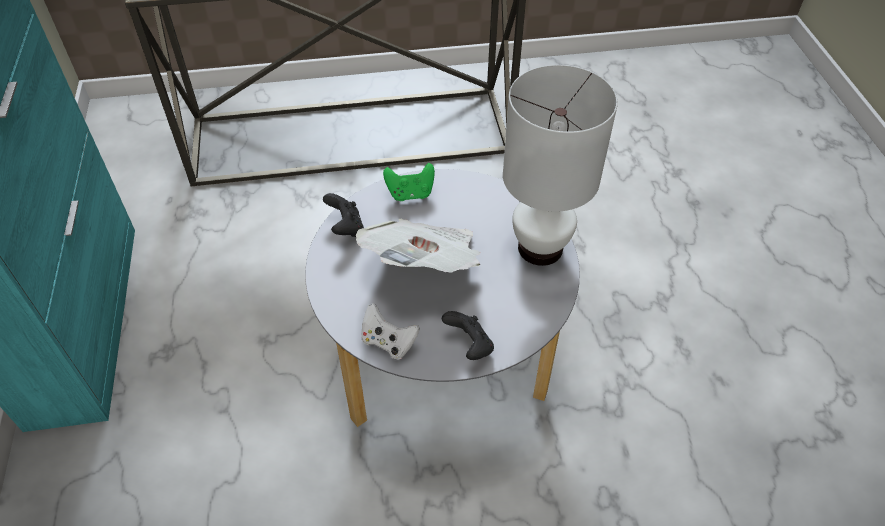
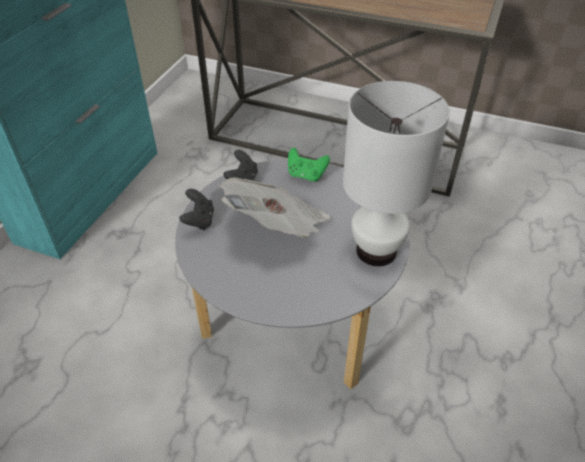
camera: 30 degrees right, 5 degrees down
(388, 342) = (209, 267): white game controller -> none
(469, 346) = (265, 297): black game controller -> black game controller (199, 220)

